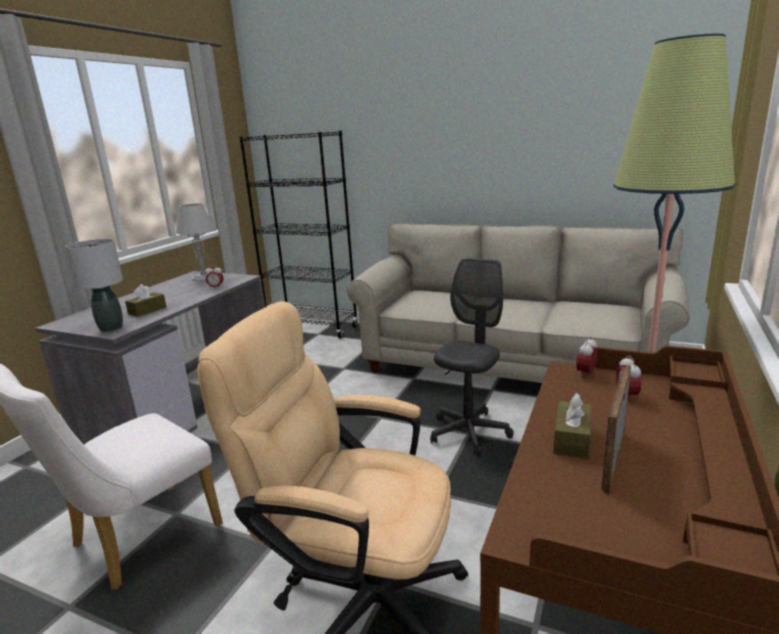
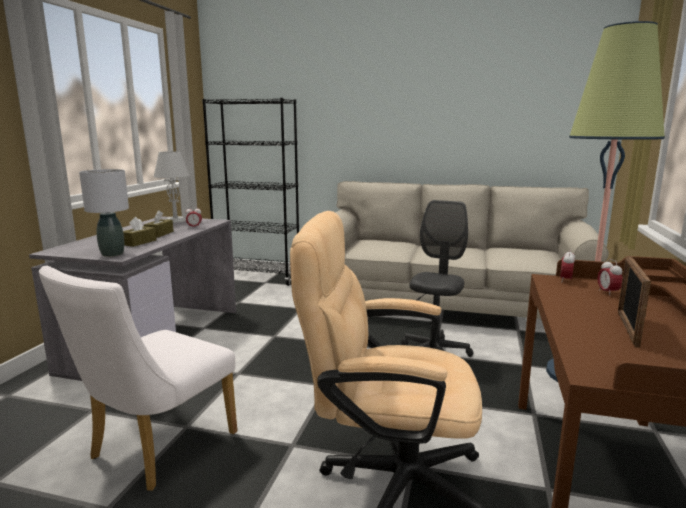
camera: 10 degrees left, 5 degrees down
(572, 439) = (586, 318): brown tissue box -> brown tissue box (159, 234)

